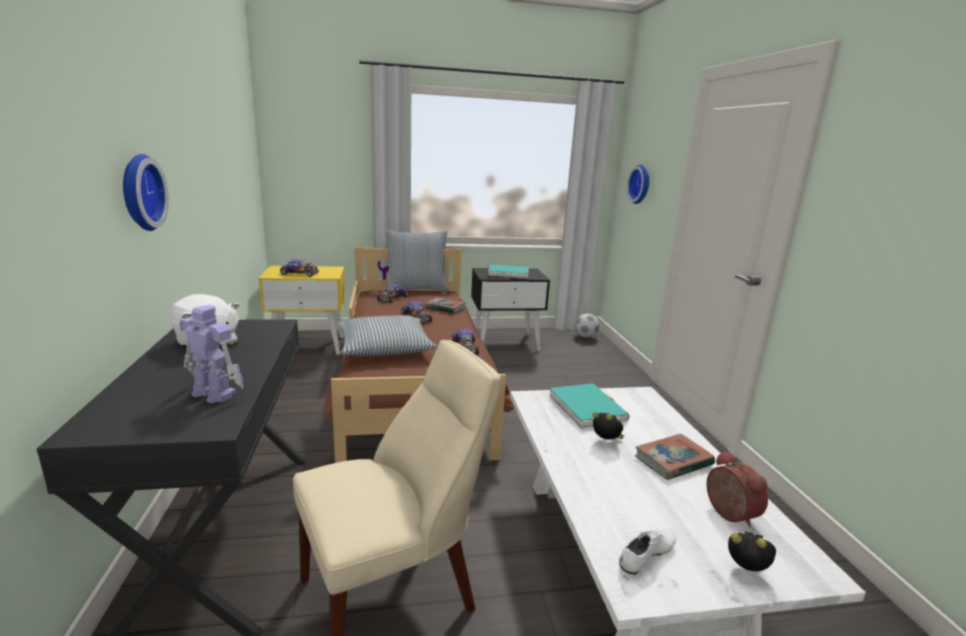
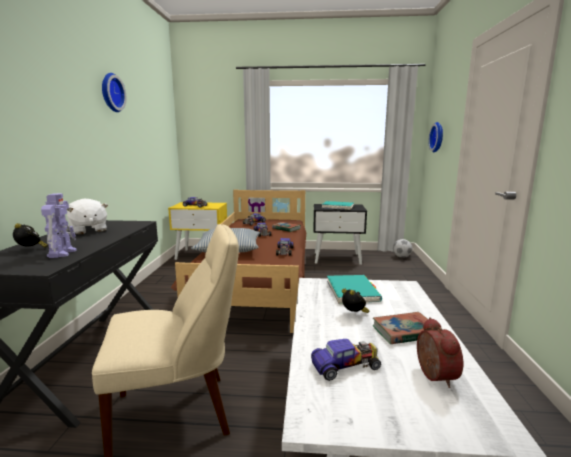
camera: 15 degrees right, 5 degrees down
(138, 192) = (57, 136): wall clock -> wall clock (111, 92)
(213, 393) = (62, 253): toy robot -> toy robot turned 45 degrees clockwise
(416, 288) = (274, 218): pillow -> none
(634, 514) = (345, 365): none -> toy car
(647, 556) = (337, 397): white shoe -> none
(747, 570) = (427, 421): alarm clock -> alarm clock (31, 250)

